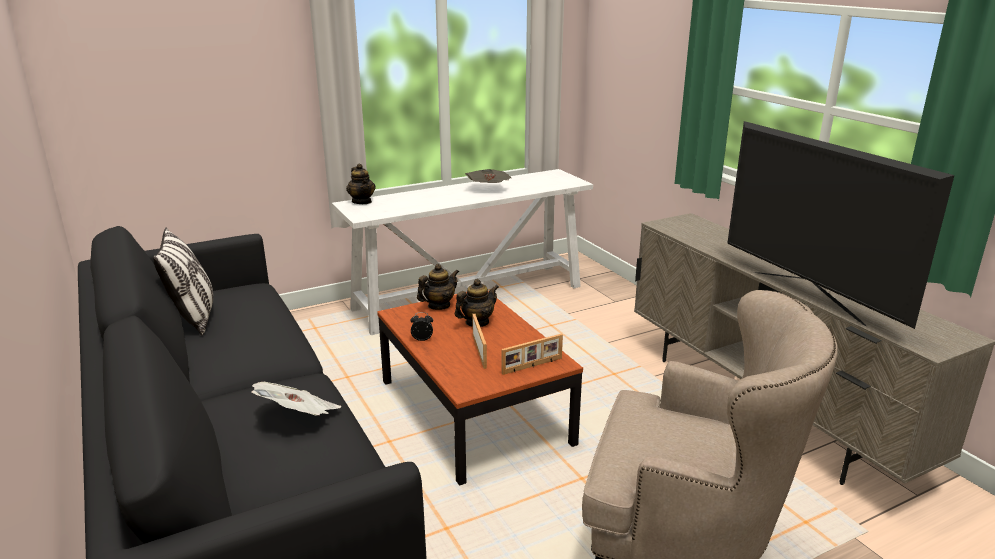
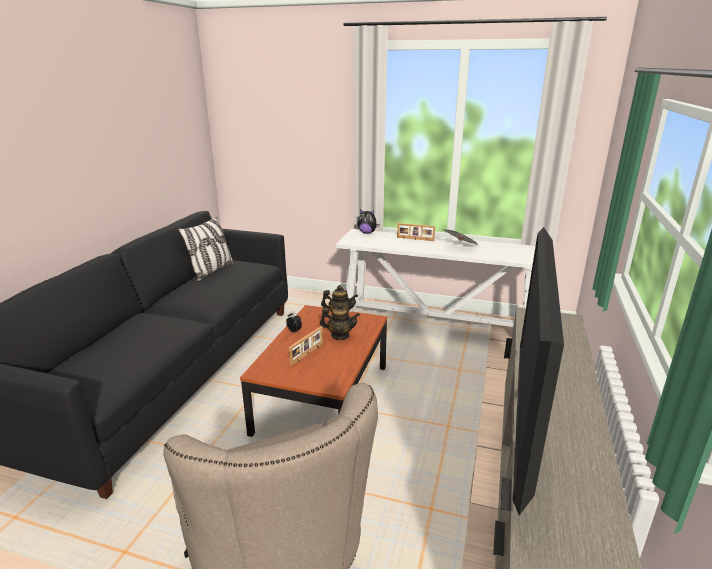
camera: 45 degrees right, 0 degrees up
(299, 417) = (149, 340): newspaper -> none
(362, 202) = (367, 233): teapot -> plush toy
(532, 366) = (316, 378): picture frame -> picture frame (415, 239)

